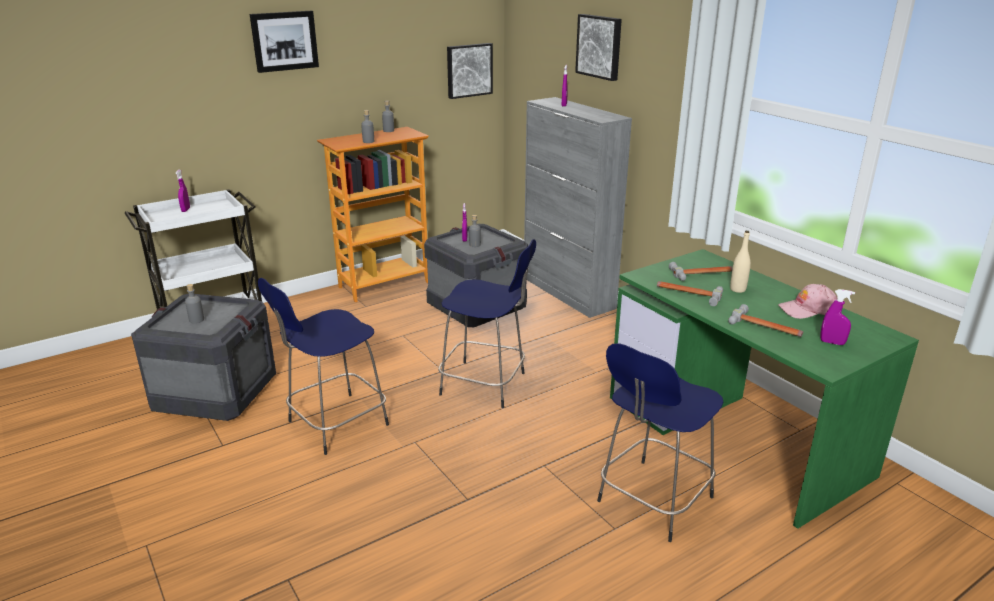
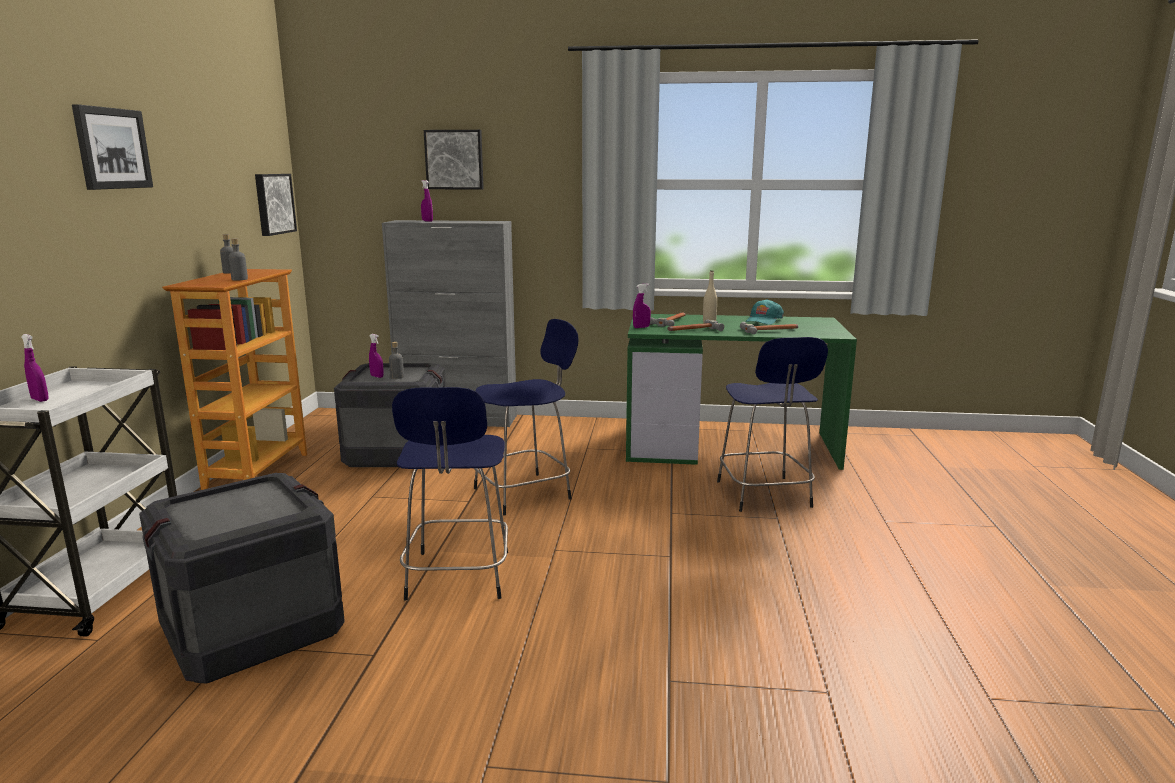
camera: 50 degrees left, 10 degrees down
(196, 320) = (237, 513): grey bottle -> none
(808, 309) = (763, 320): pink cap -> turquoise cap
(832, 342) = (811, 327): purple spray bottle -> purple spray bottle (641, 327)

